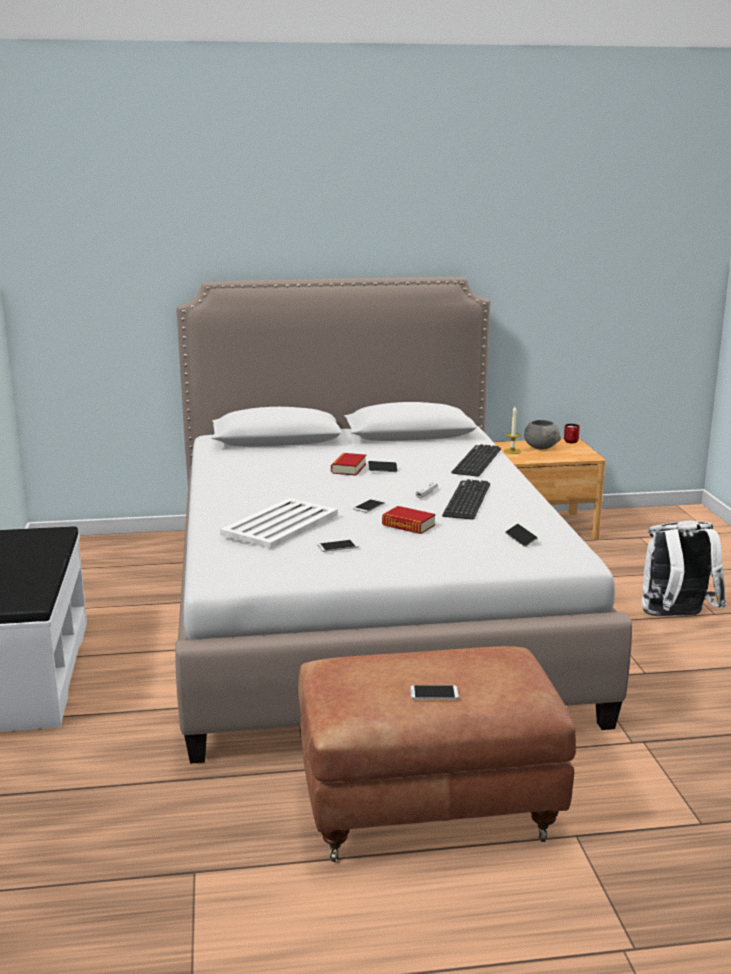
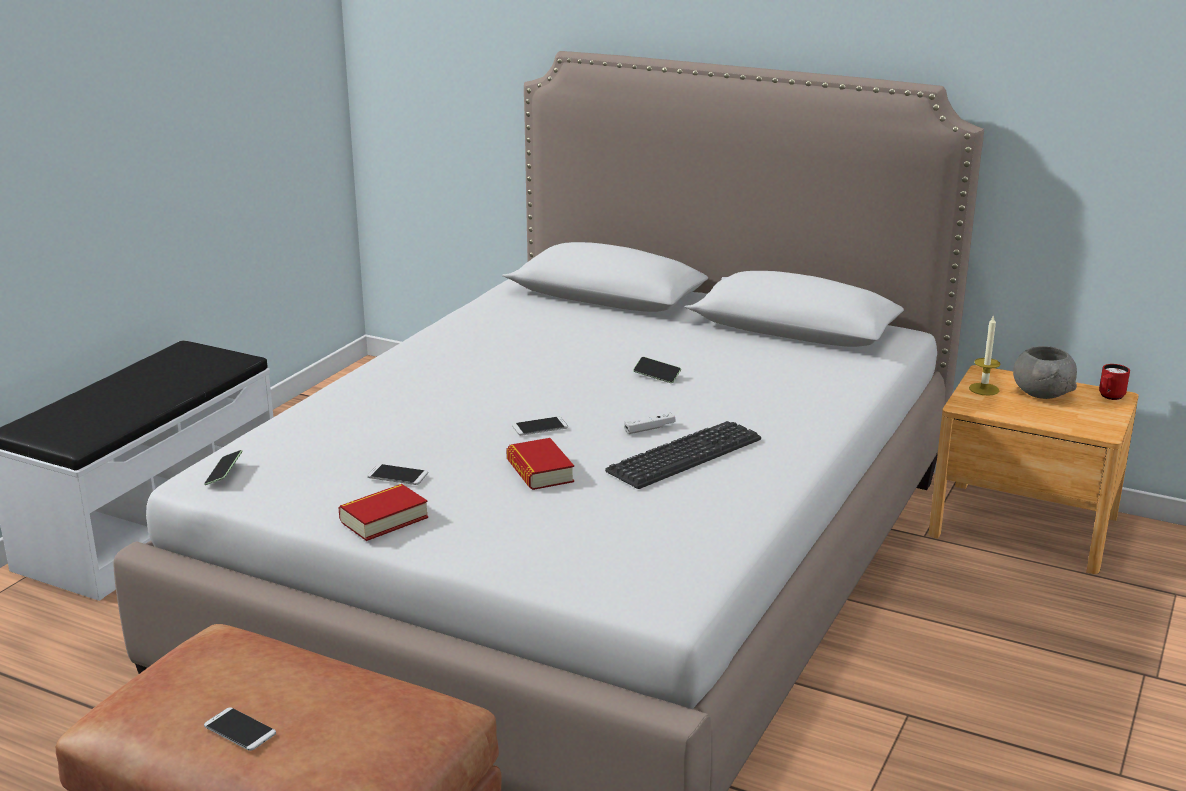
camera: 35 degrees right, 5 degrees up
(279, 525) = (384, 422): white tray -> none
(348, 468) = (617, 361): book -> book (384, 519)
(477, 461) = (813, 395): keyboard -> none
(521, 540) = (645, 544): phone -> phone (224, 474)
(675, 617) = (1039, 755): white backpack -> none

